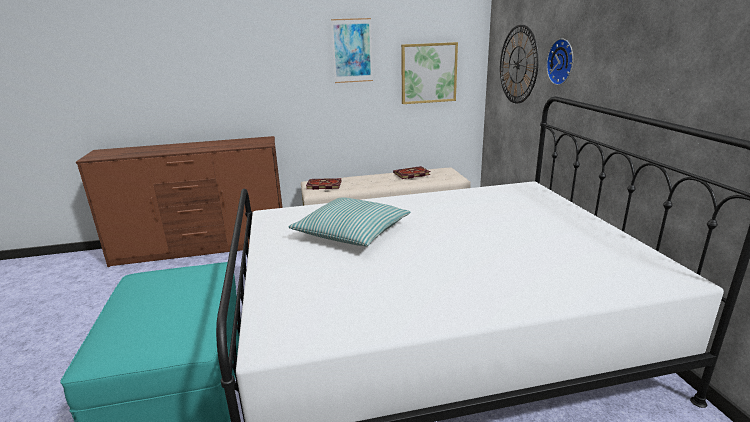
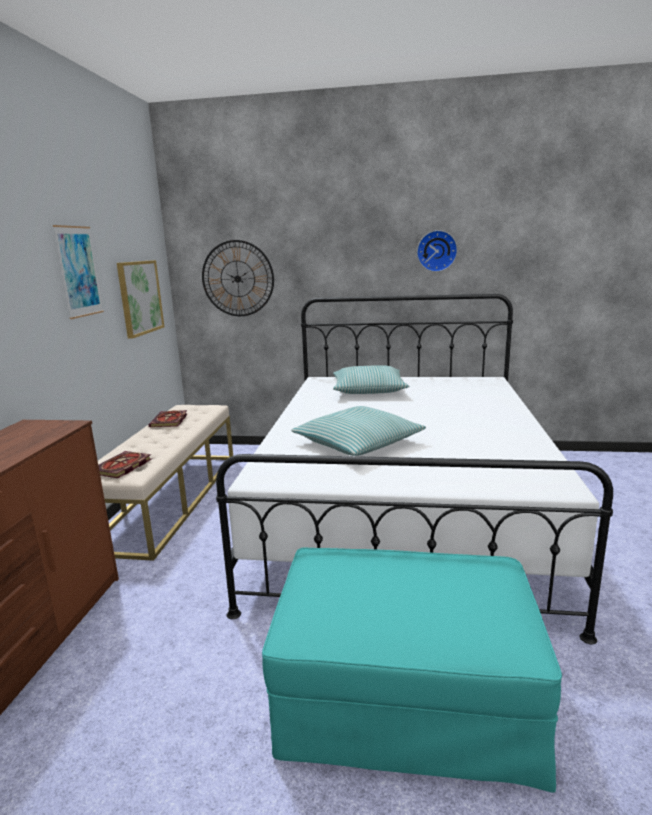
camera: 70 degrees left, 5 degrees down
(519, 212) = (368, 390): none -> pillow
(562, 62) = (310, 269): wall clock -> wall clock (436, 251)

